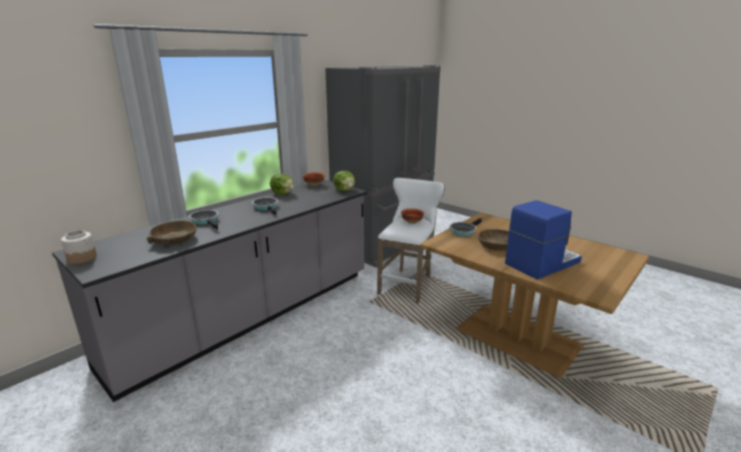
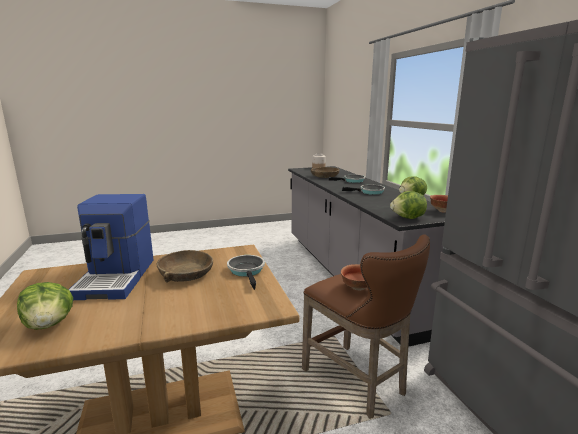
camera: 120 degrees right, 5 degrees down
(408, 283) = (358, 383): white stool -> brown stool
(594, 254) = (49, 324): none -> lettuce

